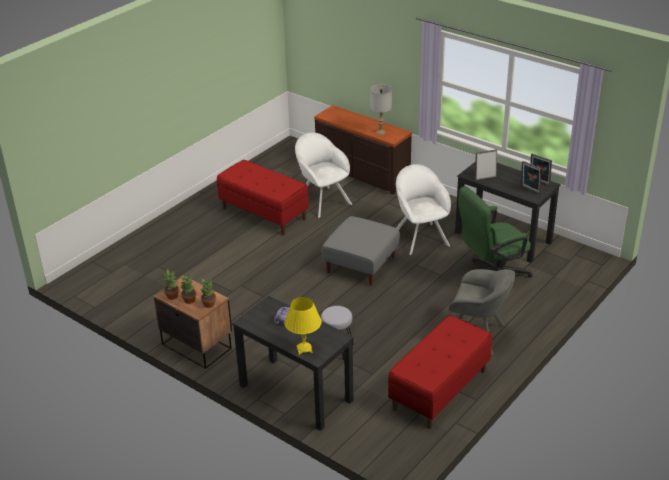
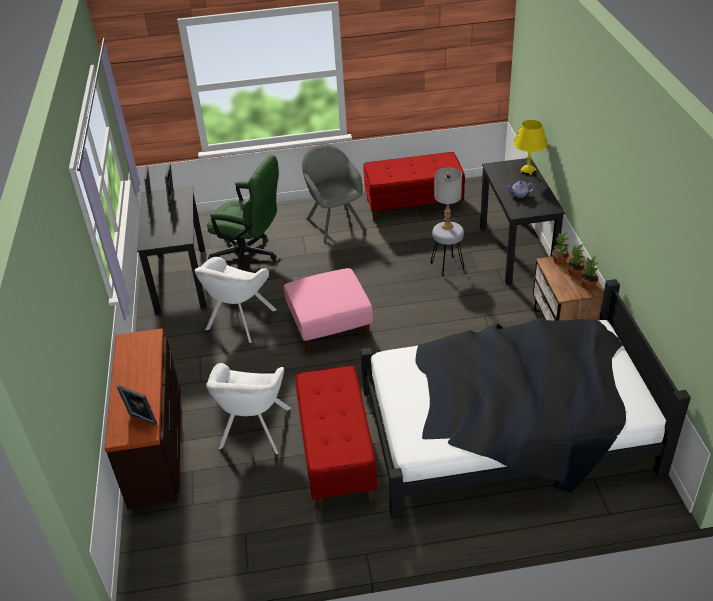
camera: 135 degrees left, 5 degrees up
(182, 267) = (505, 432): none -> black bed
(361, 265) = (329, 325): grey ottoman -> pink ottoman
(381, 132) = (144, 353): grey table lamp -> grey table lamp (447, 226)
(485, 177) = (177, 228): picture frame -> picture frame (142, 420)

